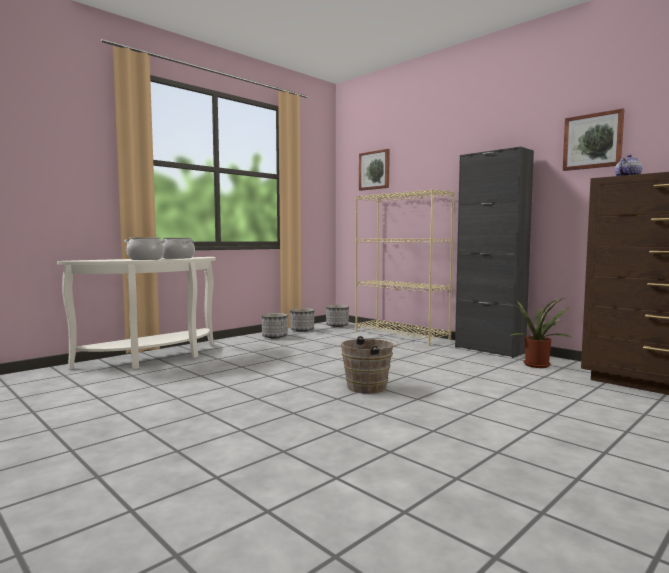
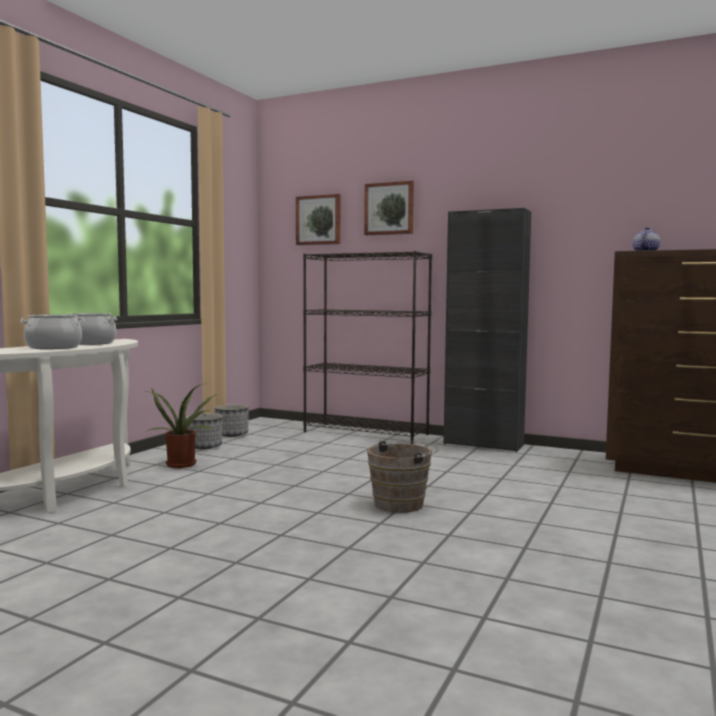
camera: 20 degrees left, 0 degrees up
(337, 325) = (271, 425): planter -> none
(401, 335) = (366, 433): beige bookcase -> black bookcase
(537, 364) = (549, 458): potted plant -> potted plant (183, 464)
(593, 141) = (597, 207): picture -> picture (389, 208)

